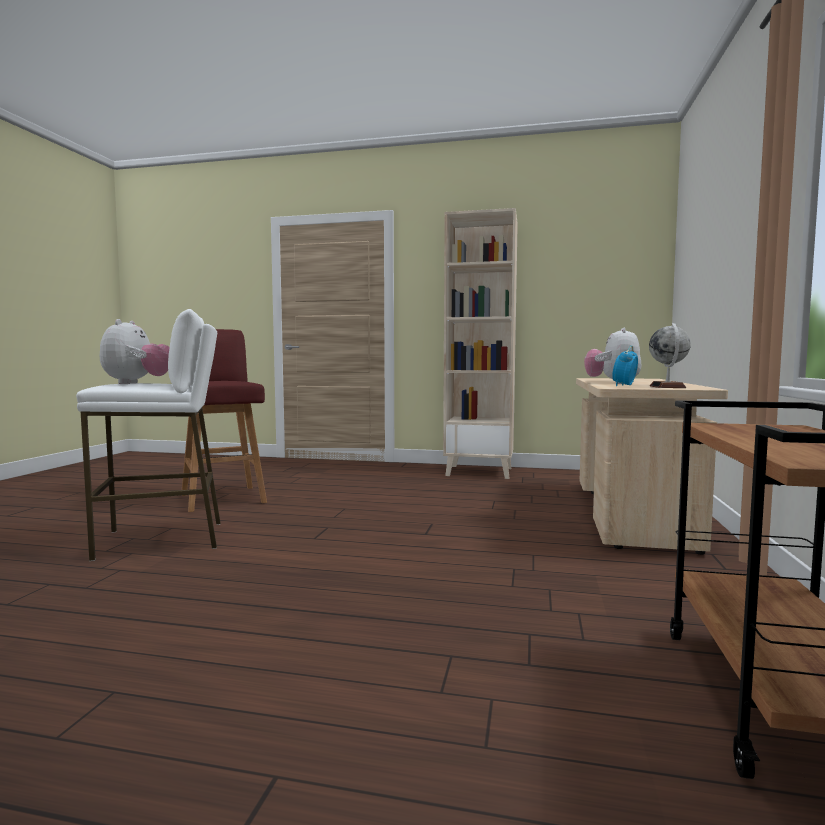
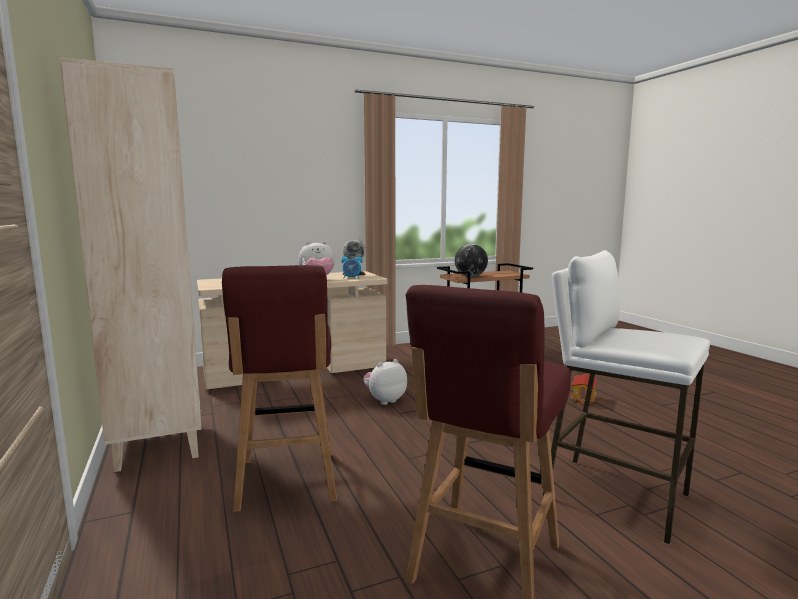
camera: 125 degrees left, 5 degrees up
(137, 383) = (648, 335): plush toy -> plush toy (384, 400)
(281, 630) = (583, 399): none -> toy house
(377, 484) = (287, 481): none -> red stool
(727, 429) = (470, 276): none -> globe

